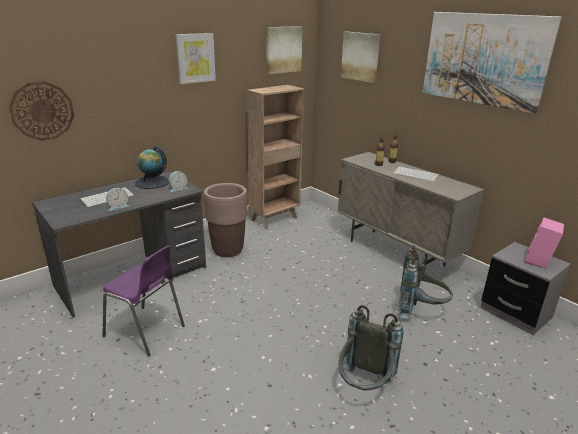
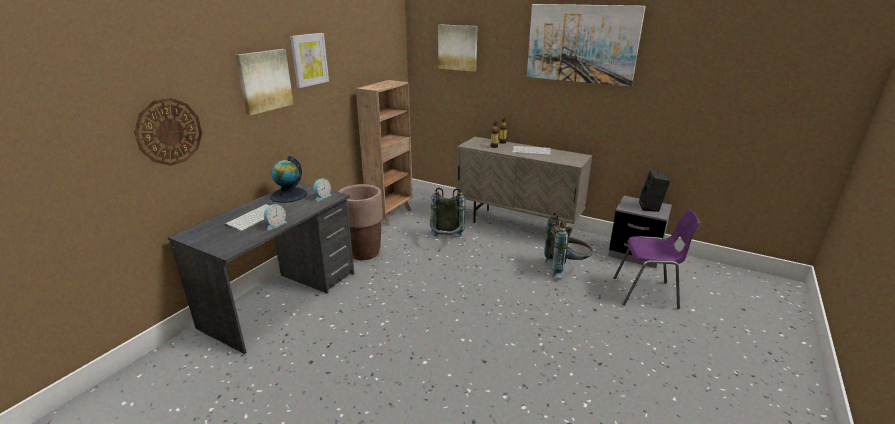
camera: 20 degrees left, 0 degrees up
(146, 332) = (335, 347): purple chair -> purple chair (647, 293)
(283, 49) = (381, 45): picture -> picture (264, 81)
(363, 387) = (560, 340): grey backpack -> grey backpack (446, 241)
(539, 262) = (651, 207): pink speaker -> black speaker

